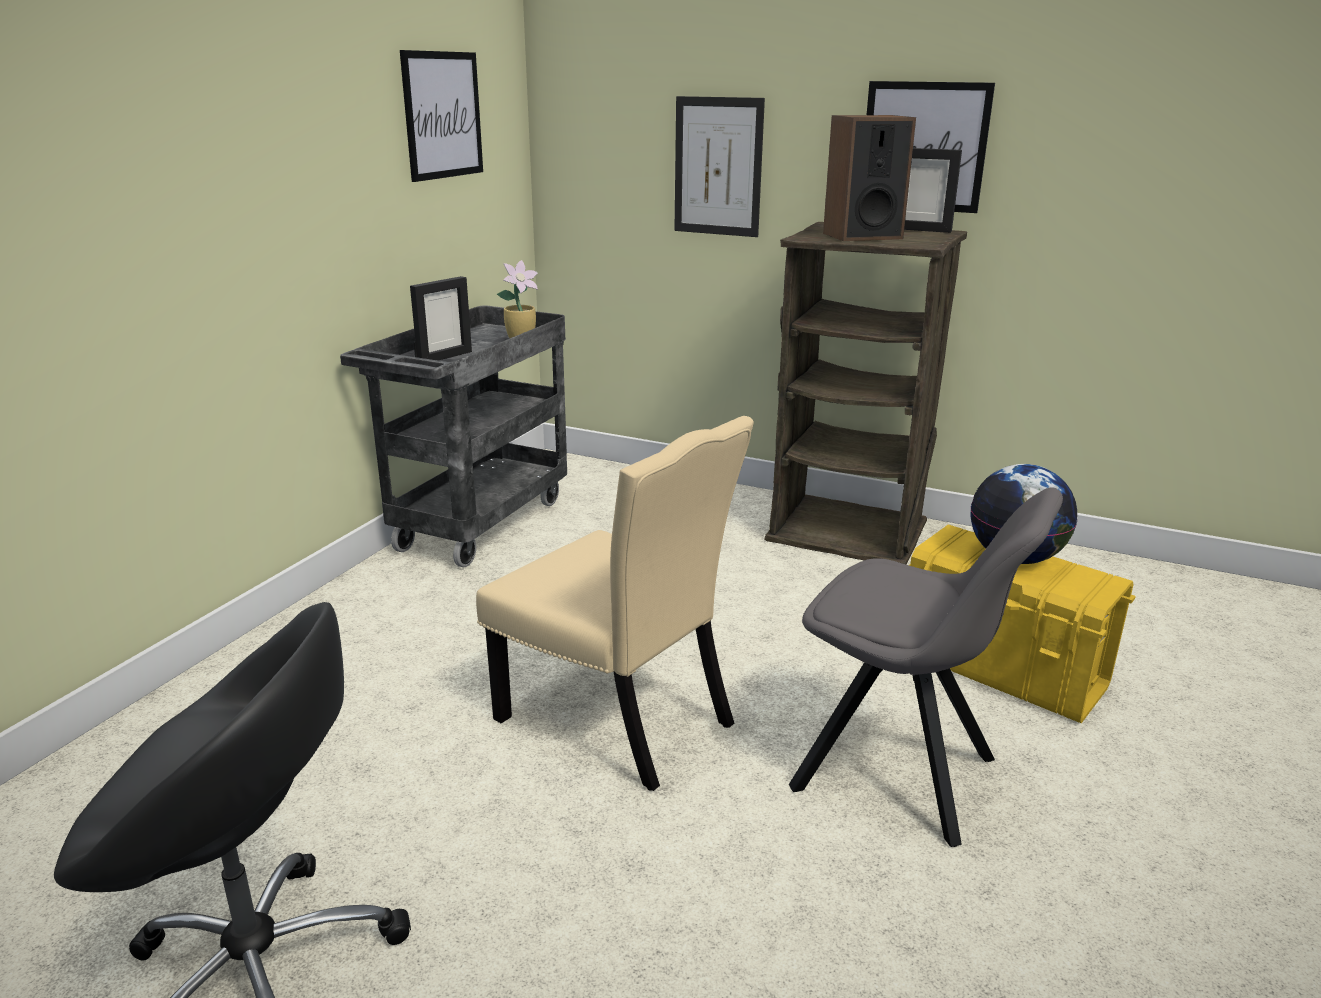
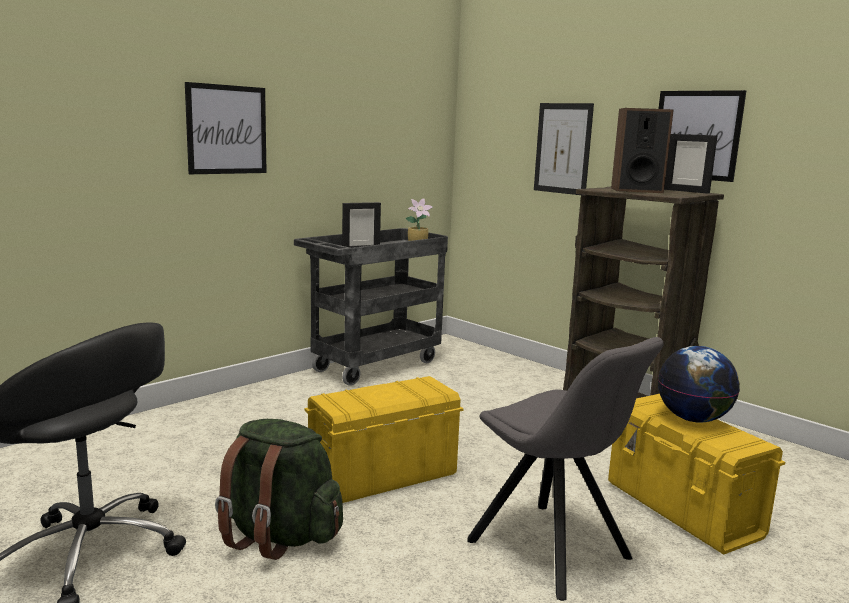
camera: 20 degrees right, 10 degrees down
(443, 115) = (389, 109): picture -> picture (227, 129)
(536, 859) = (279, 536): none -> green backpack
(614, 716) = (382, 477): beige chair -> yellow storage box

